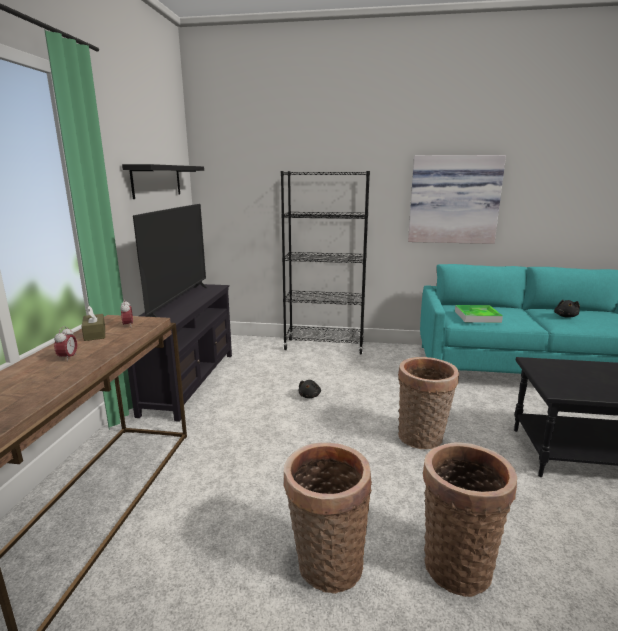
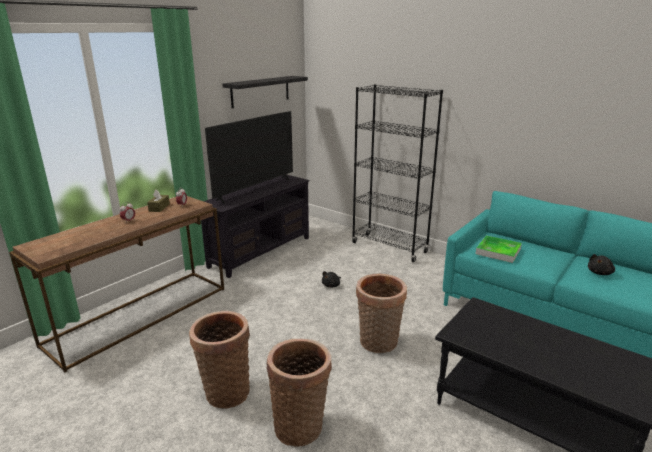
camera: 30 degrees right, 5 degrees up
(453, 200) = (525, 126): picture -> none

